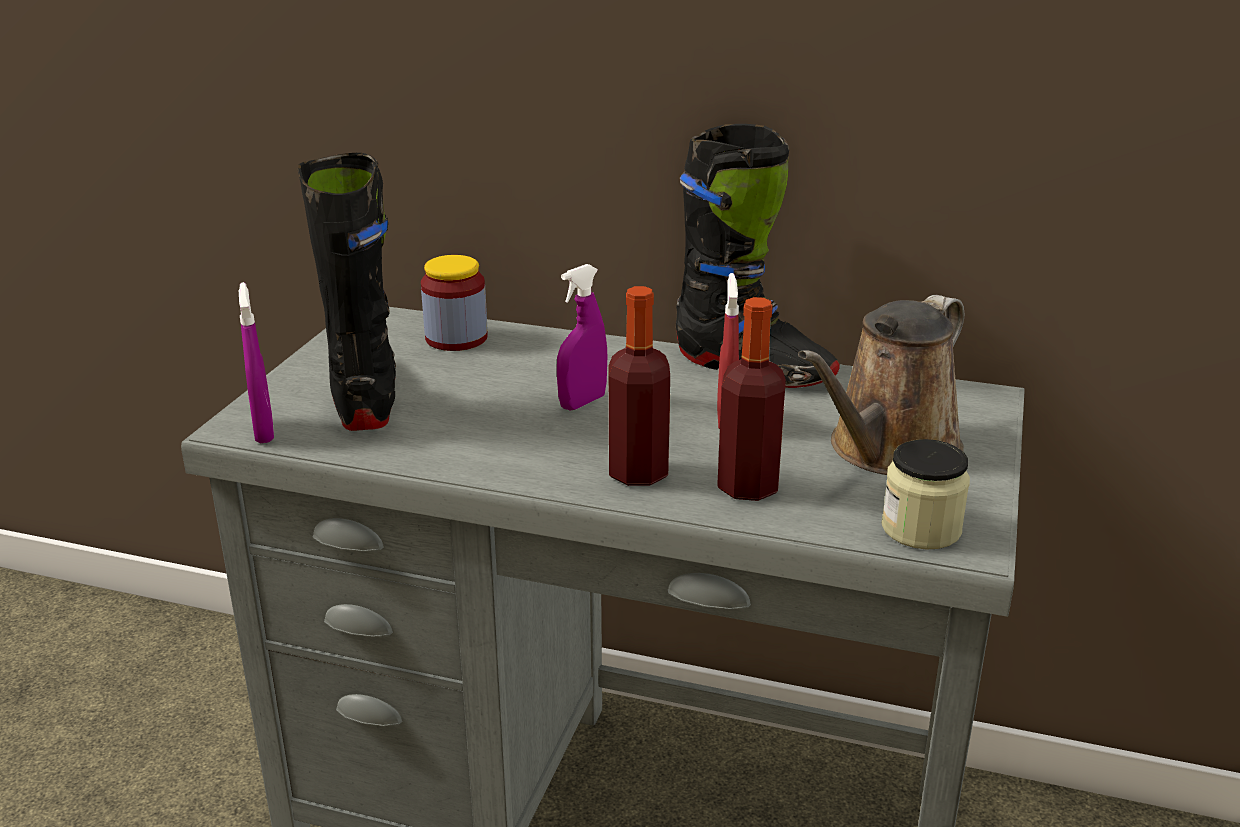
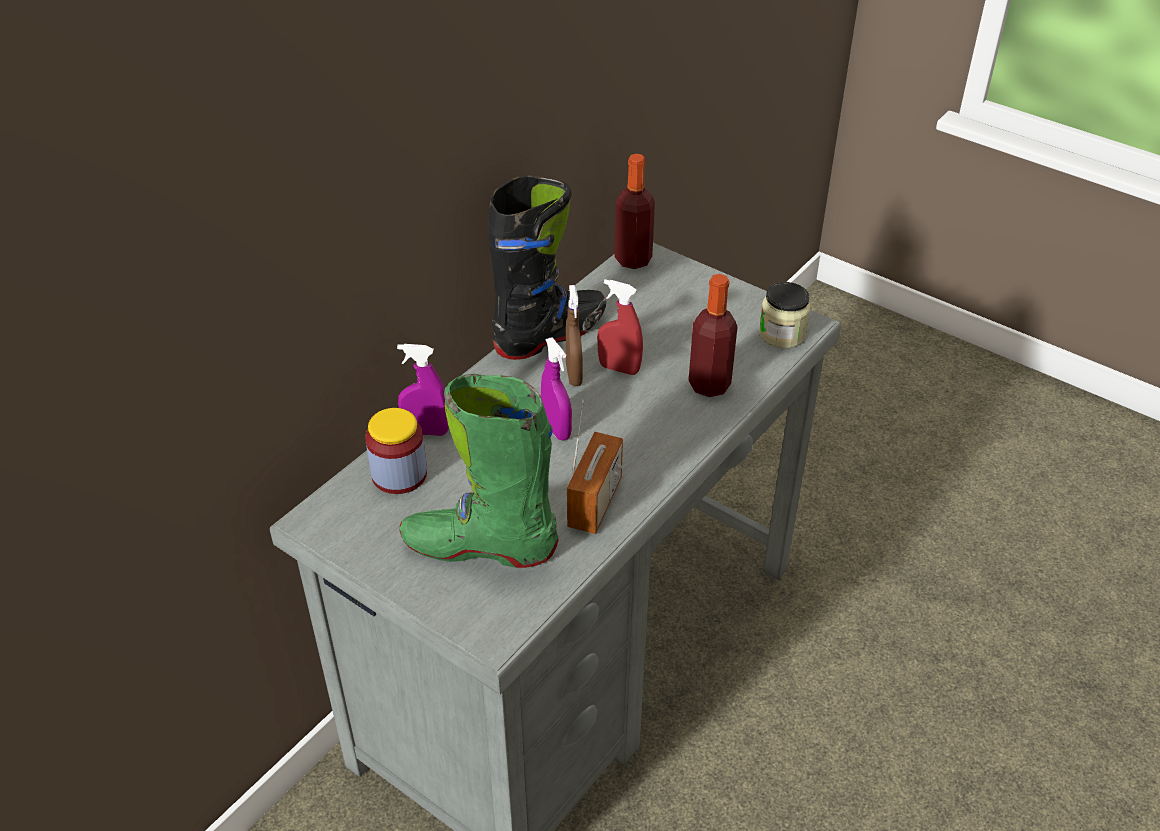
camera: 70 degrees left, 15 degrees up
(264, 431) = (510, 618): purple spray bottle -> purple spray bottle (426, 431)
(366, 396) = (480, 547): black boot -> green boot
(466, 447) = (595, 503): none -> radio
(638, 473) = (671, 427): bottle -> bottle (633, 259)
(689, 395) = (574, 375): none -> brown spray bottle
(888, 450) = (691, 315): brown watering can -> none

